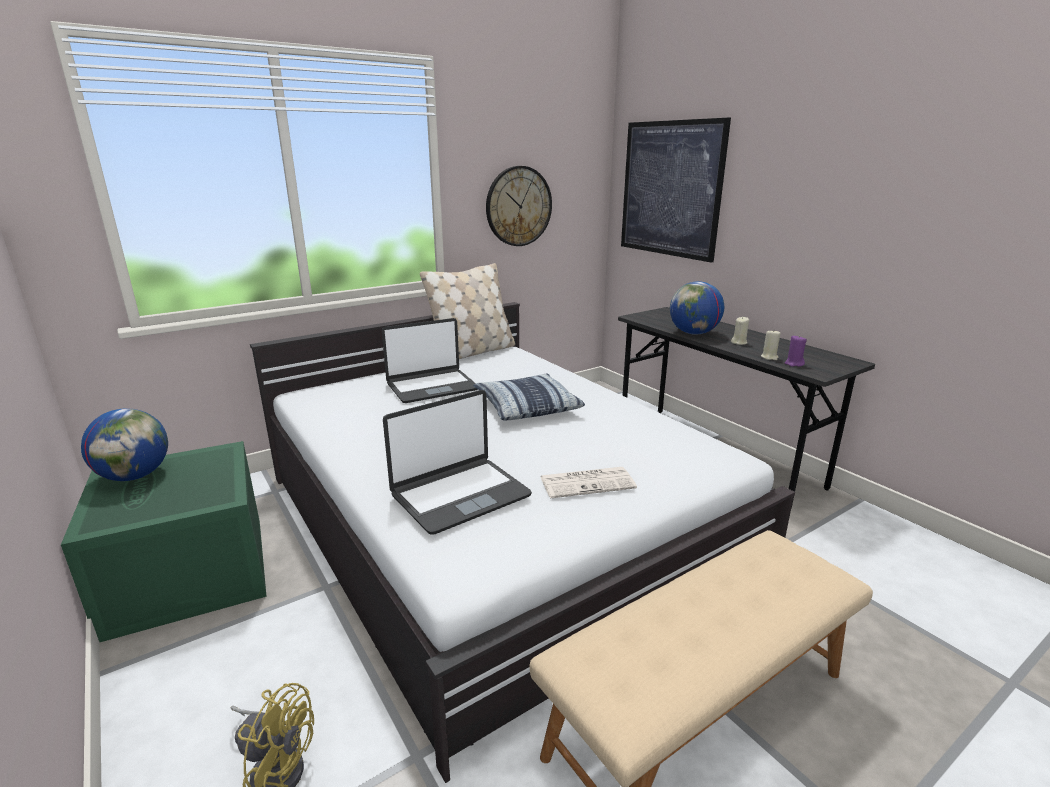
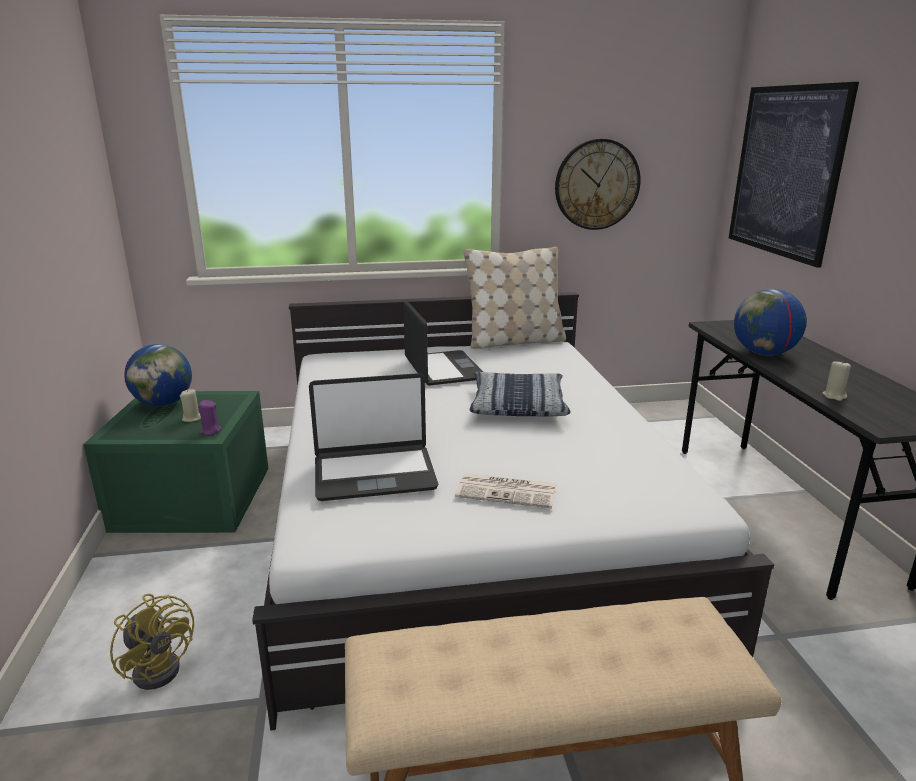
camera: 25 degrees right, 0 degrees up
(432, 387) = (443, 369): laptop -> laptop turned 105 degrees counterclockwise
(739, 342) = (813, 372): beige candle -> beige candle (192, 418)
(794, 364) = (860, 409): purple candle -> purple candle (210, 431)

